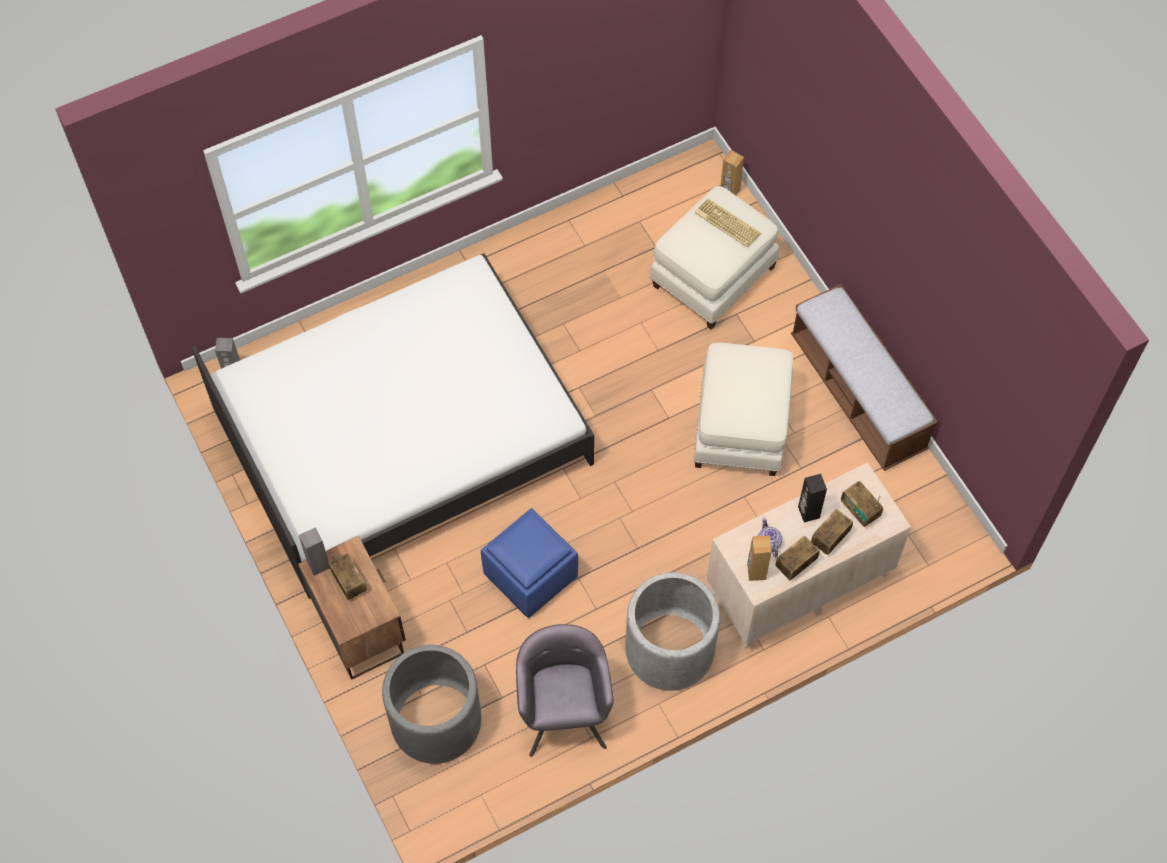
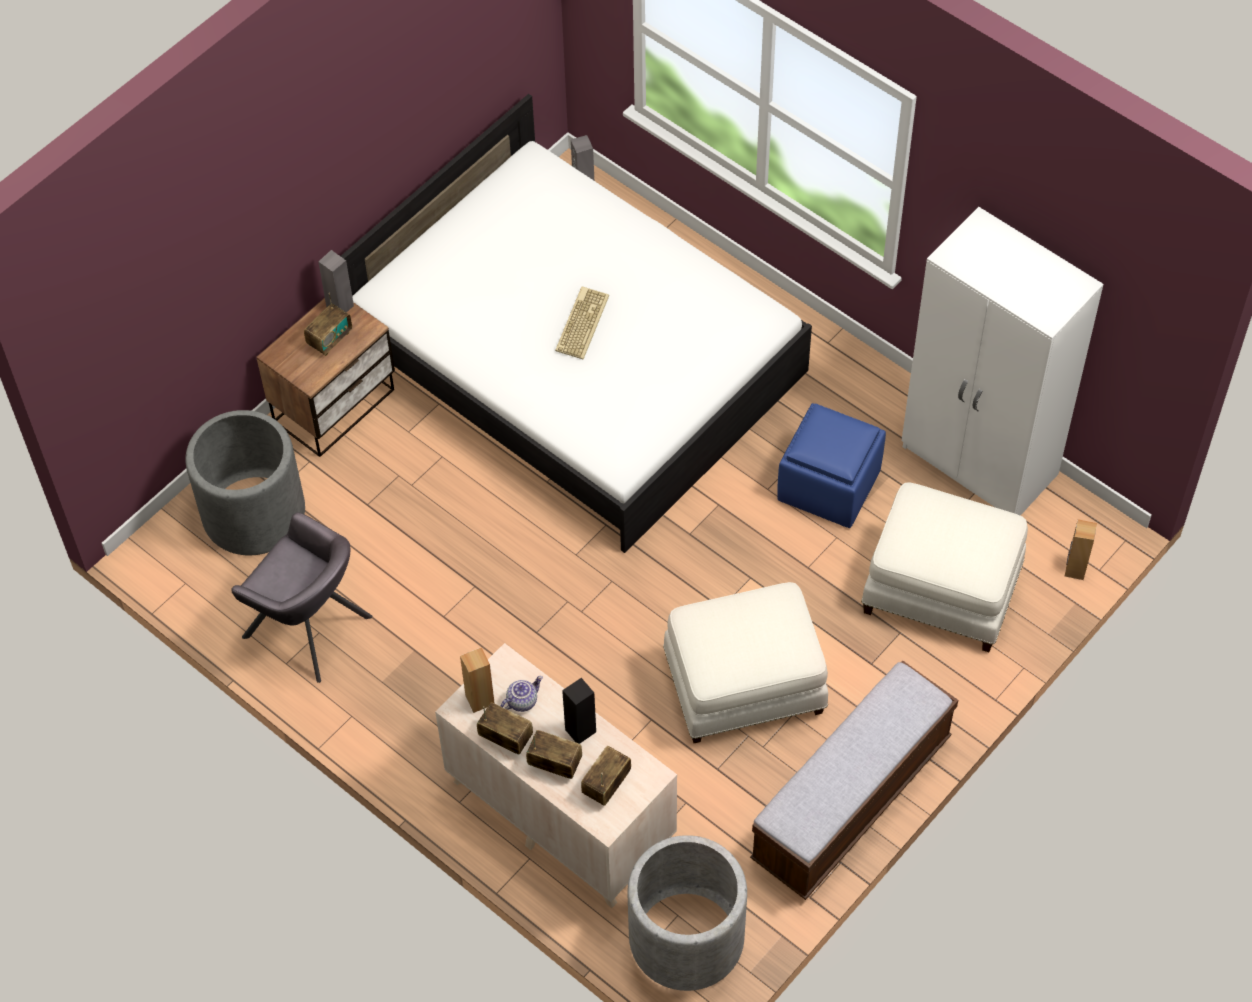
camera: 70 degrees right, 5 degrees down
(530, 574) = (459, 539): blue ottoman -> blue ottoman (830, 485)
(564, 712) = (307, 628): grey armchair -> grey armchair turned 60 degrees clockwise
(618, 211) = (979, 463): none -> white wardrobe
(670, 649) = (422, 706): grey planter -> grey planter (686, 938)
(726, 224) = (969, 542): keyboard -> keyboard (581, 323)

